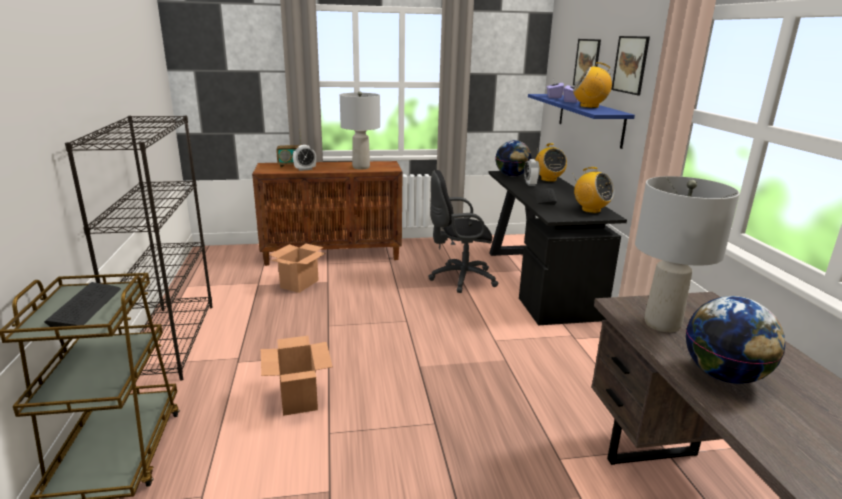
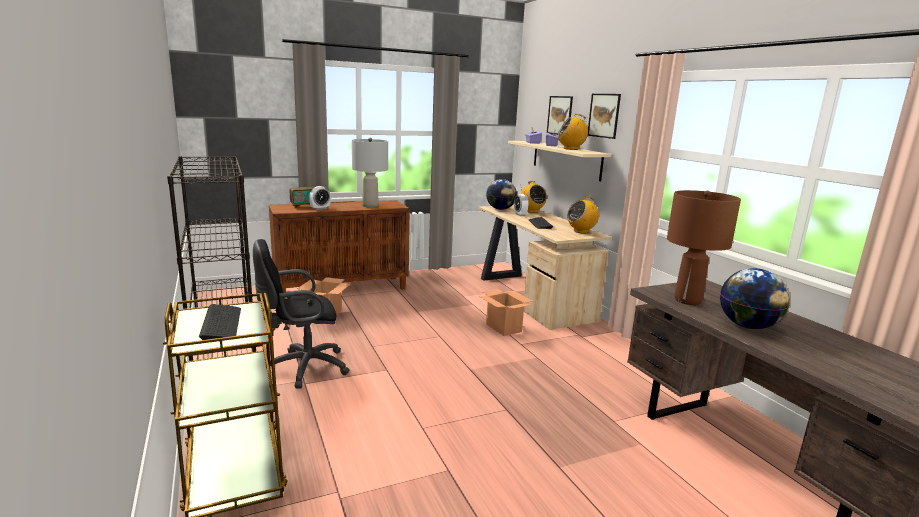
camera: 15 degrees left, 5 degrees down
(298, 398) = (379, 405): cardboard box -> cardboard box (503, 328)
(459, 278) = (466, 300): black office chair -> black office chair (302, 368)
(538, 281) = (532, 297): black desk -> beige desk
(589, 119) = (565, 159): blue shelf -> beige shelf
(590, 210) = (581, 231): radio -> radio turned 120 degrees clockwise
(662, 324) = (687, 300): grey table lamp -> brown table lamp

